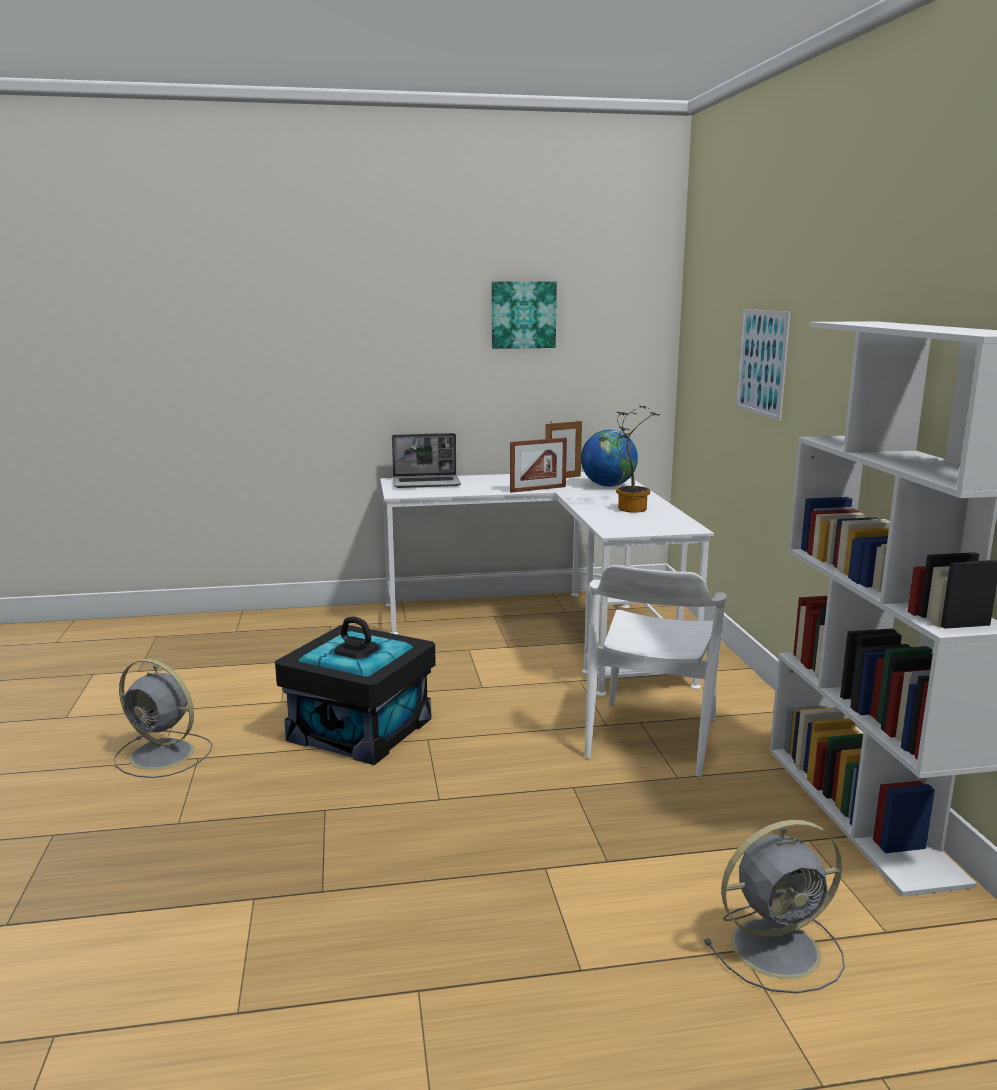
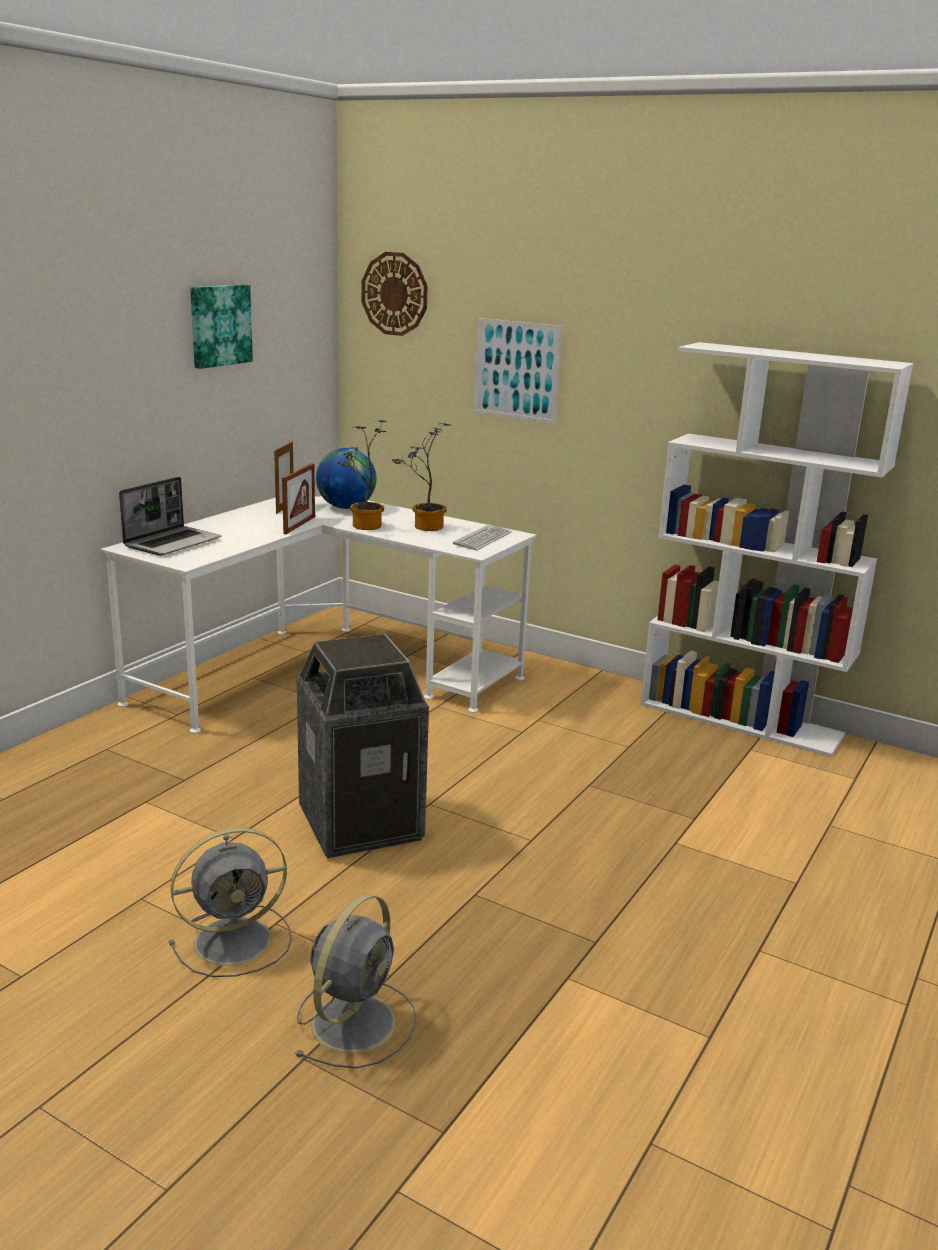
camera: 50 degrees left, 5 degrees up
(361, 729) = (361, 823): black storage box -> trash can
(580, 499) = (363, 527): none -> potted plant
(651, 525) = (482, 539): none -> keyboard
(651, 738) = (565, 728): white chair -> none
(704, 291) = (394, 294): none -> wall clock
(779, 947) = (838, 813): grey fan -> grey fan (355, 1020)

